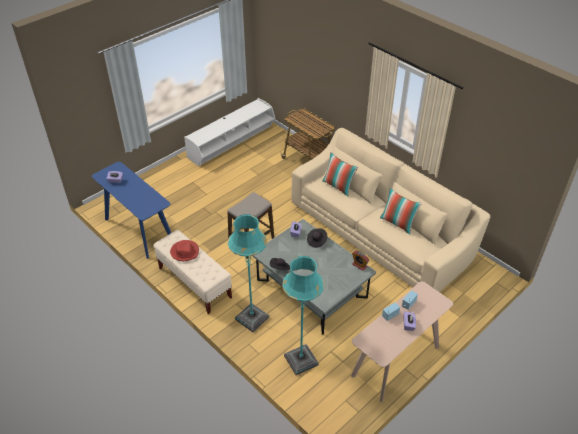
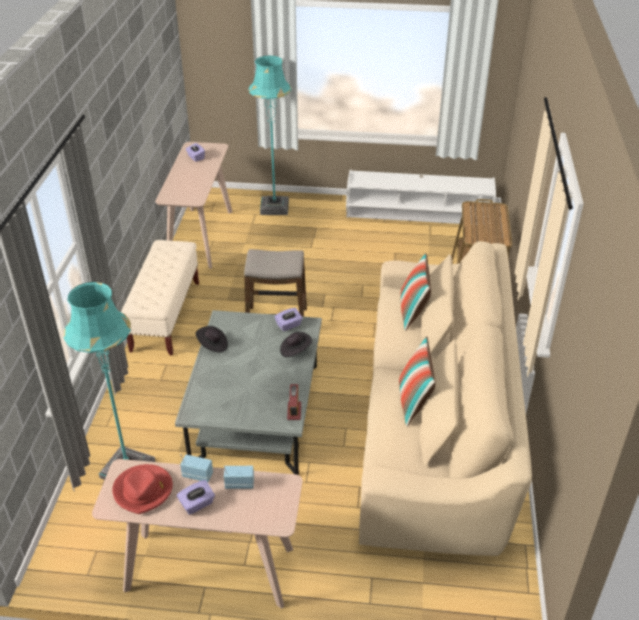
camera: 50 degrees right, 5 degrees down
(139, 230) = (200, 237): blue console table -> beige console table
(185, 252) = (163, 265): red hat -> red hat (143, 490)
(252, 318) = (156, 389): turquoise floor lamp -> turquoise floor lamp (274, 207)

